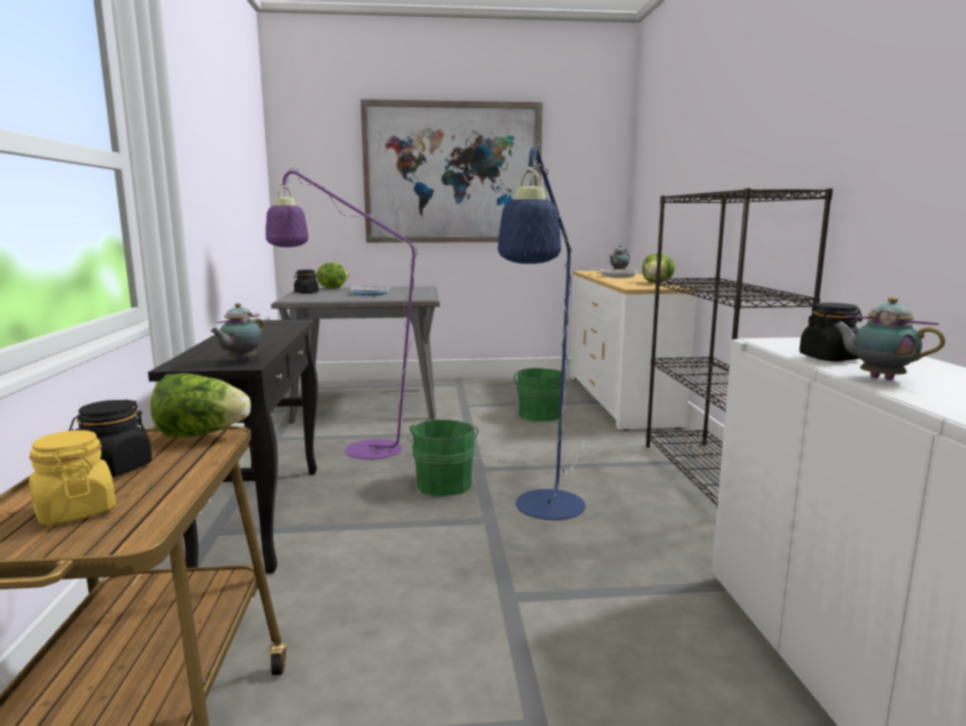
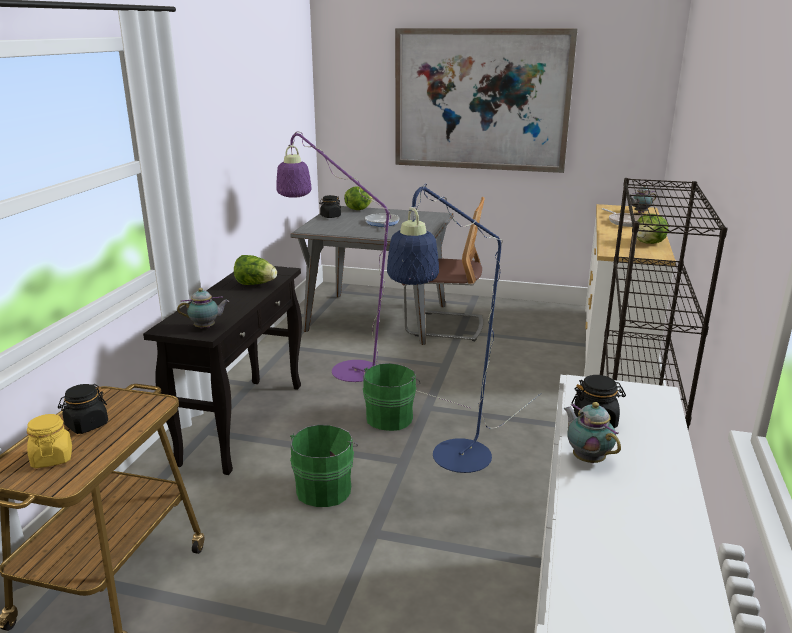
camera: 20 degrees right, 10 degrees up
(202, 435) = (147, 401): lettuce -> lettuce (255, 284)
(240, 361) = (206, 327): teapot -> teapot turned 150 degrees counterclockwise
(444, 403) = (444, 326): none -> chair
(539, 414) = (521, 353): green bucket -> green bucket (325, 488)

